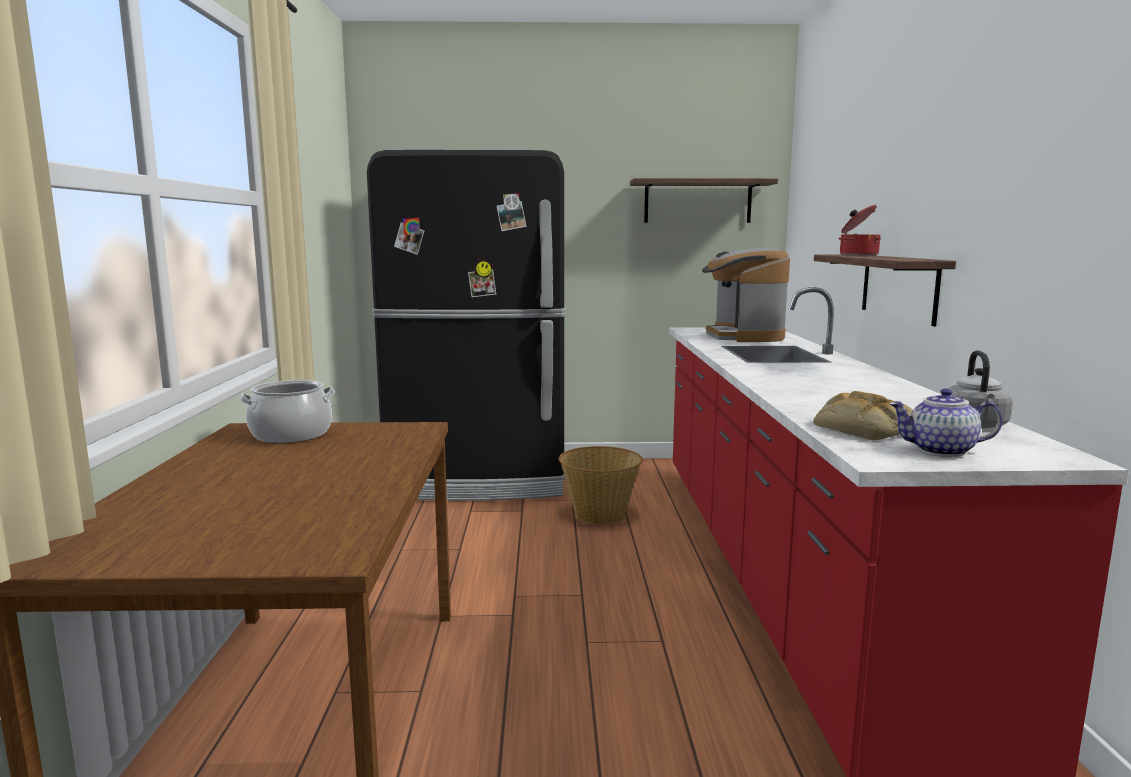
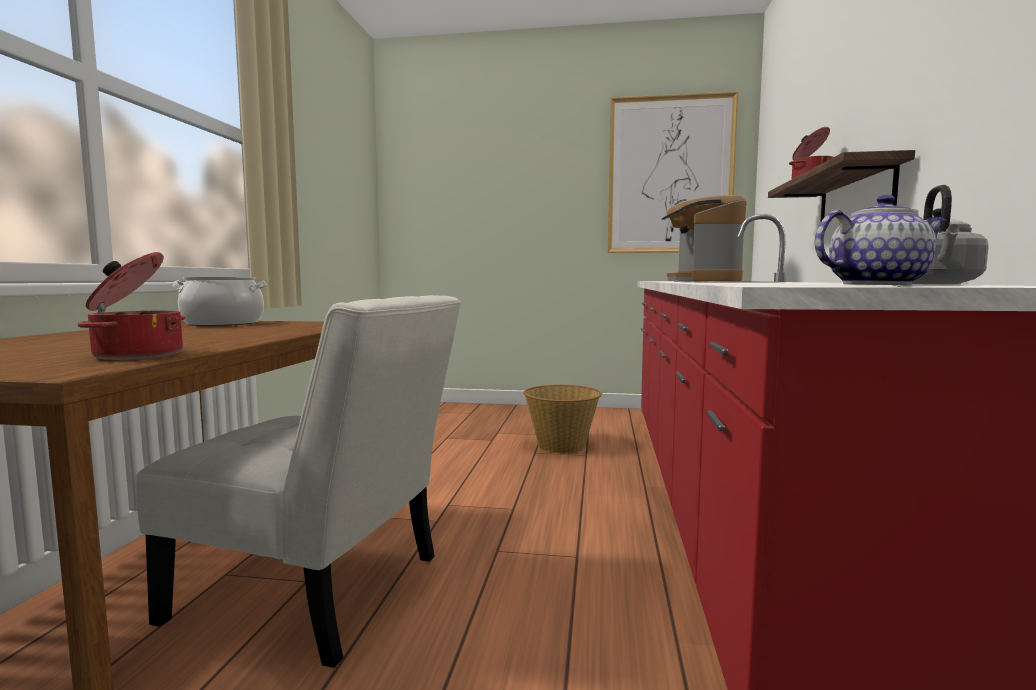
camera: 10 degrees right, 5 degrees down
(341, 522) = (137, 355): none -> cooking pot
(442, 700) = (320, 592): none -> white chair
(478, 479) = (466, 416): black fridge -> none
(697, 201) = (670, 175): shelf -> picture
(861, 429) = (776, 284): bread -> none
(940, 451) = (876, 285): teapot -> teapot turned 150 degrees clockwise

